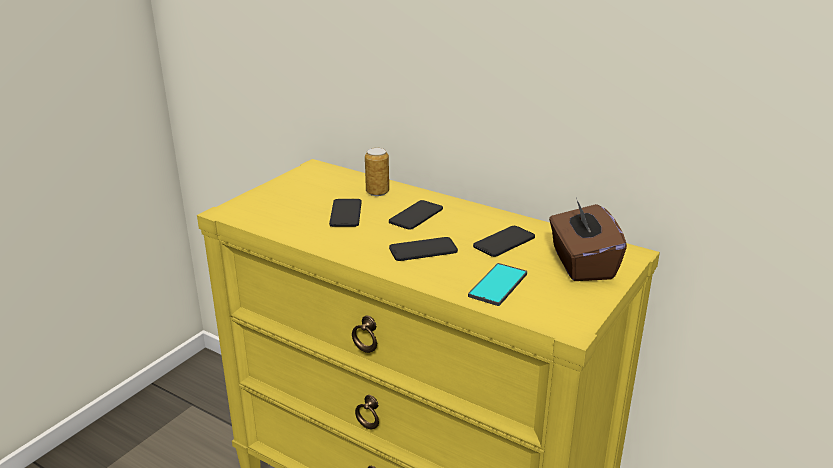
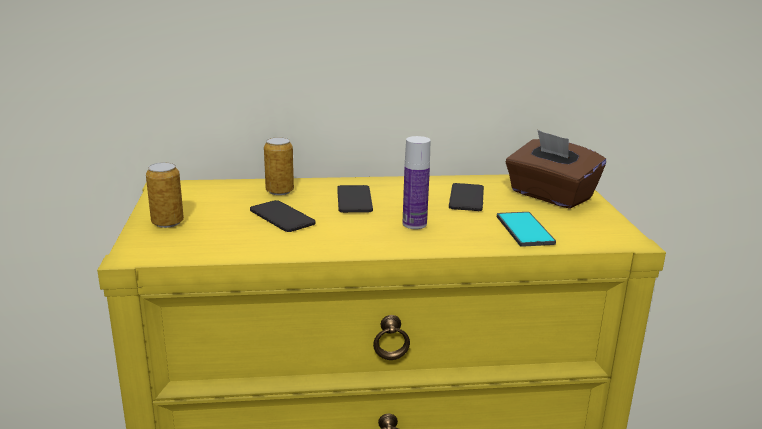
camera: 40 degrees left, 5 degrees down
(274, 195) = (167, 223): none -> can
(423, 250) = (414, 224): phone -> bottle

